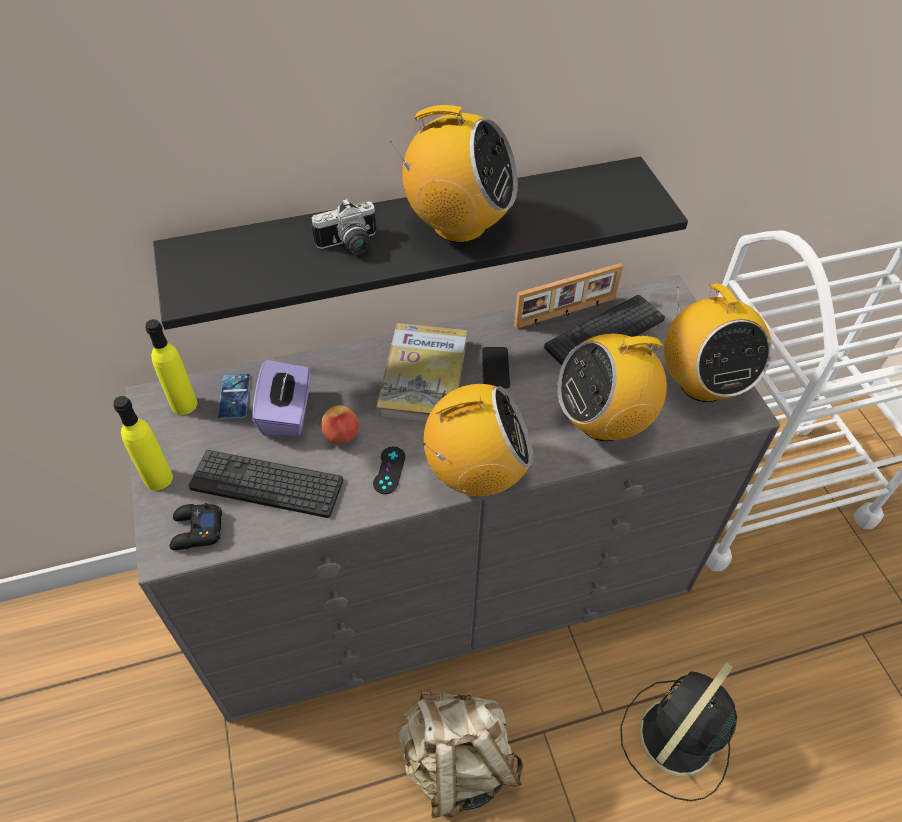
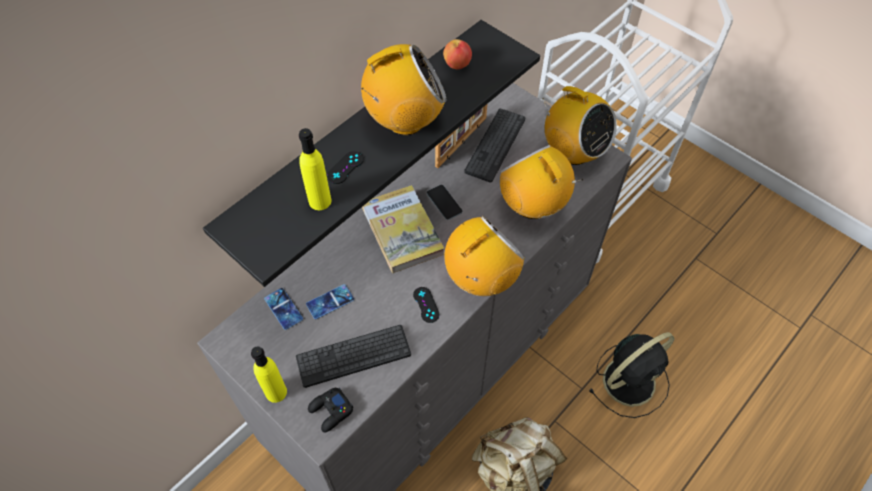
camera: 30 degrees left, 5 degrees up
(184, 404) = (251, 332): yellow bottle -> yellow bottle (320, 201)
(287, 413) = (330, 302): purple tissue box -> phone
(341, 435) = (378, 298): apple -> apple (457, 64)
(350, 245) = (345, 167): camera -> black game controller
(603, 421) = (533, 205): radio -> radio turned 105 degrees clockwise
(675, 739) = (631, 380): black fan -> black fan turned 135 degrees counterclockwise

